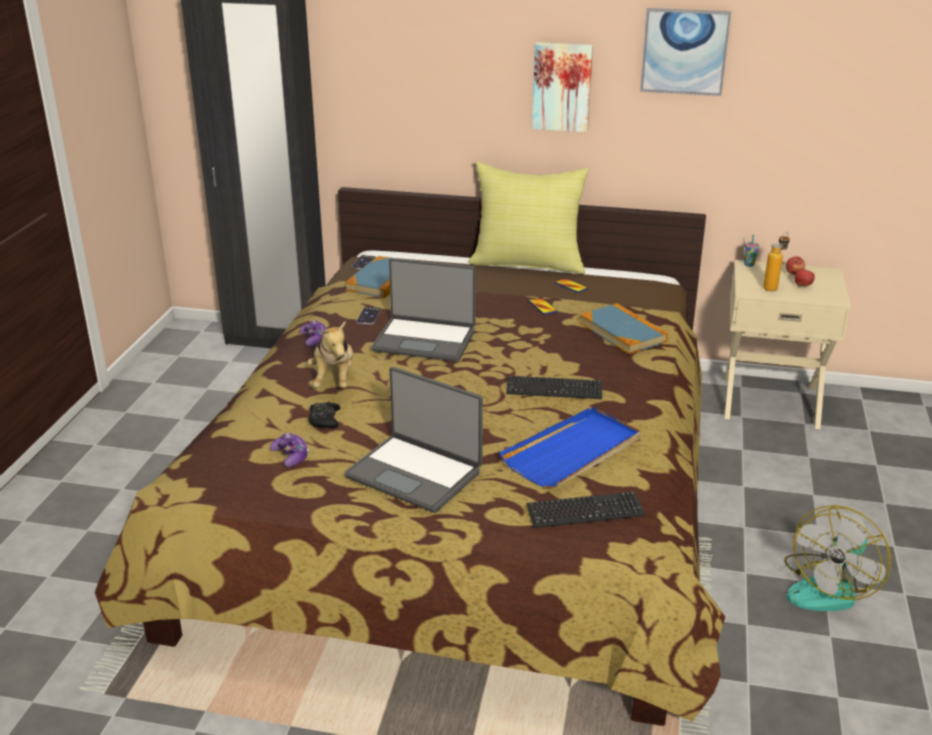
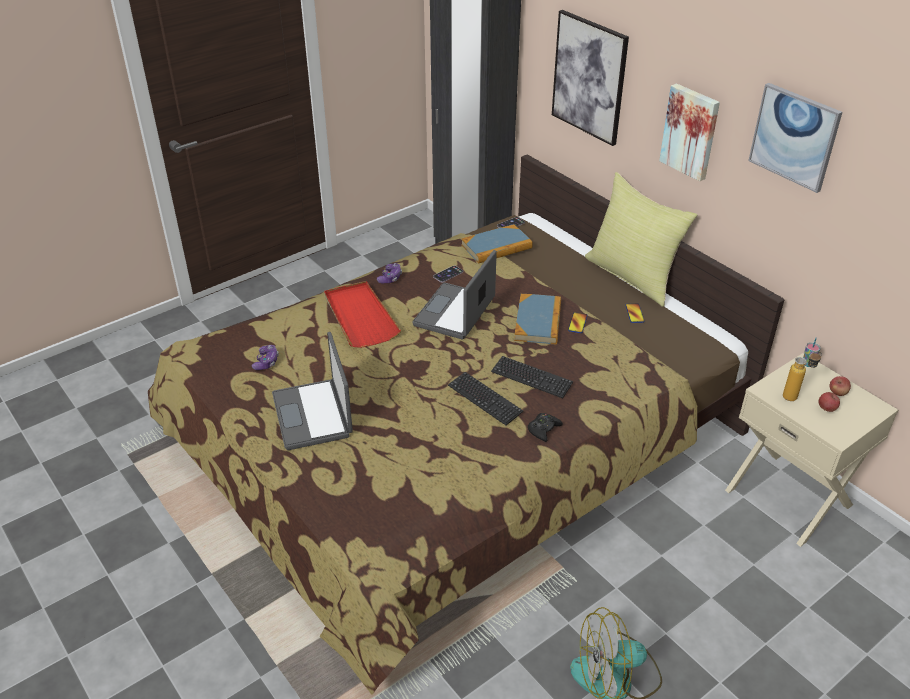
camera: 40 degrees right, 10 degrees up
(324, 420) = (316, 345): black game controller -> black game controller (543, 429)
(334, 379) = (360, 317): plush toy -> red tray
(418, 71) = (589, 77): none -> picture
(425, 340) = (456, 313): laptop -> laptop turned 60 degrees clockwise
(573, 452) = (427, 456): blue tray -> none
(585, 512) = (372, 505): keyboard -> keyboard (531, 378)
(622, 332) = (606, 376): book -> book (538, 321)

